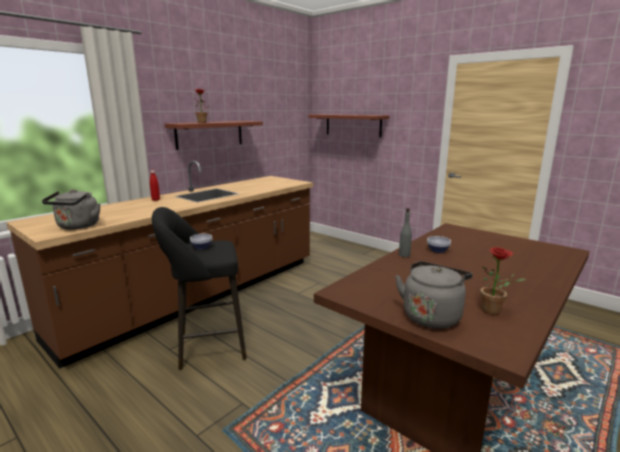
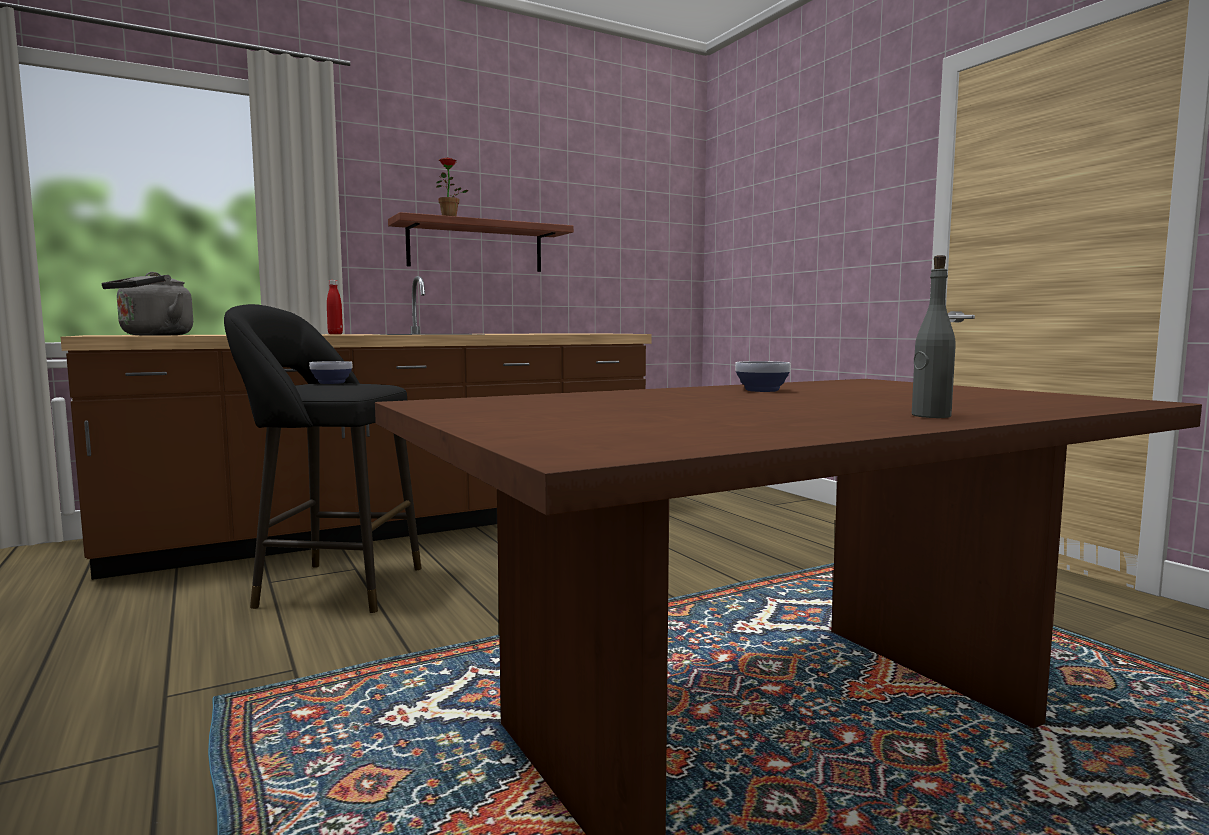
camera: 20 degrees right, 10 degrees down
(353, 125) = (770, 241): shelf -> none
(404, 255) = (670, 390): grey bottle -> grey bottle (930, 416)
(432, 315) = (538, 422): grey kettle -> none
(494, 312) = (704, 427): potted plant -> none

